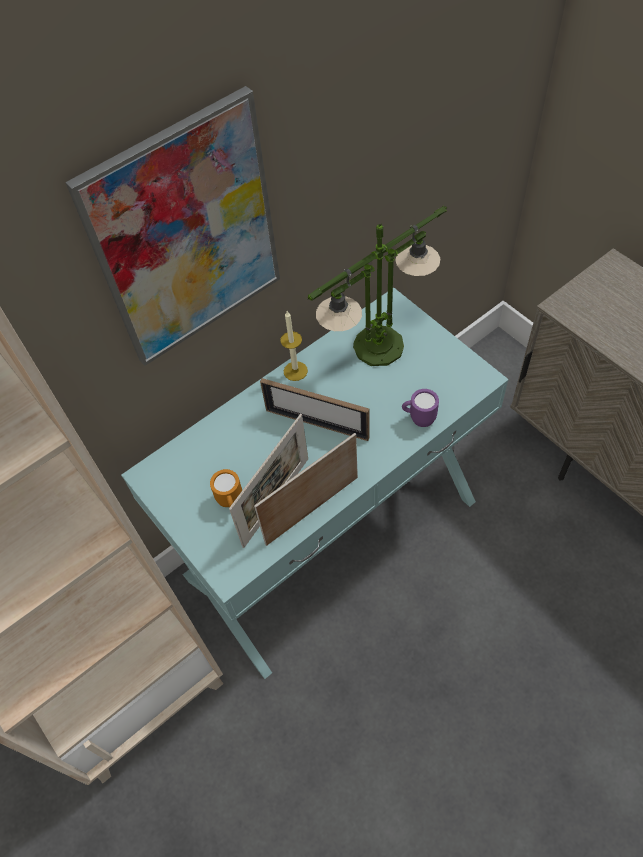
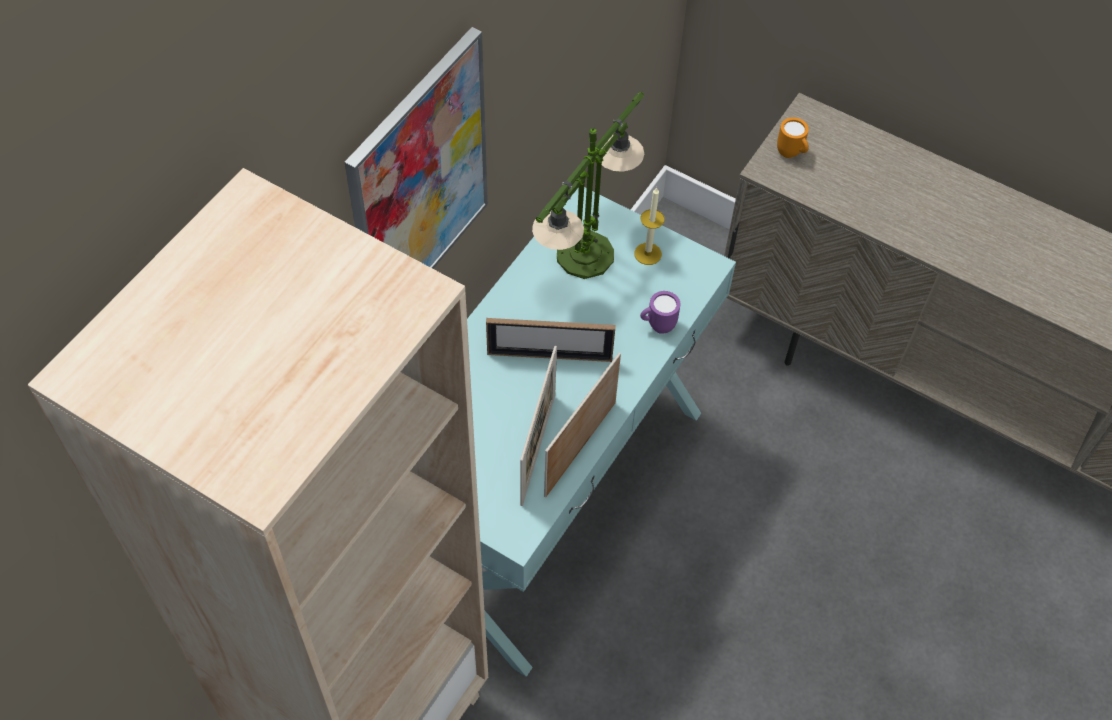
camera: 25 degrees left, 0 degrees up
(231, 502) = (489, 462): orange mug -> orange mug (791, 154)
(295, 371) = (502, 302): candle -> candle (648, 254)

